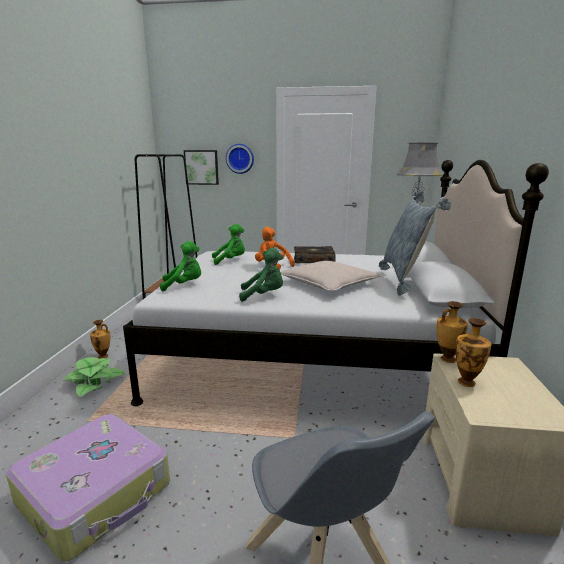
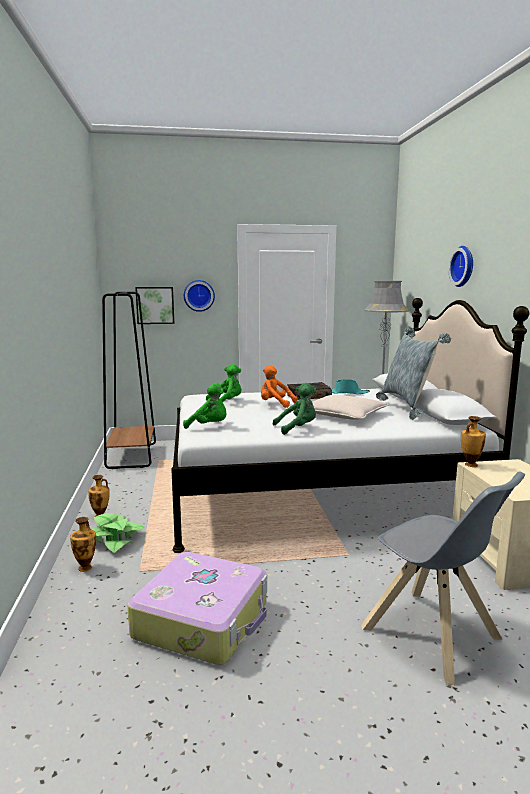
camera: 15 degrees left, 5 degrees down
(184, 285) = (209, 426): green plush toy -> green plush toy turned 45 degrees clockwise
(358, 258) = (346, 392): none -> turquoise hat
(467, 381) = (494, 477): vase -> vase (85, 567)
(492, 119) = (464, 266): none -> wall clock

